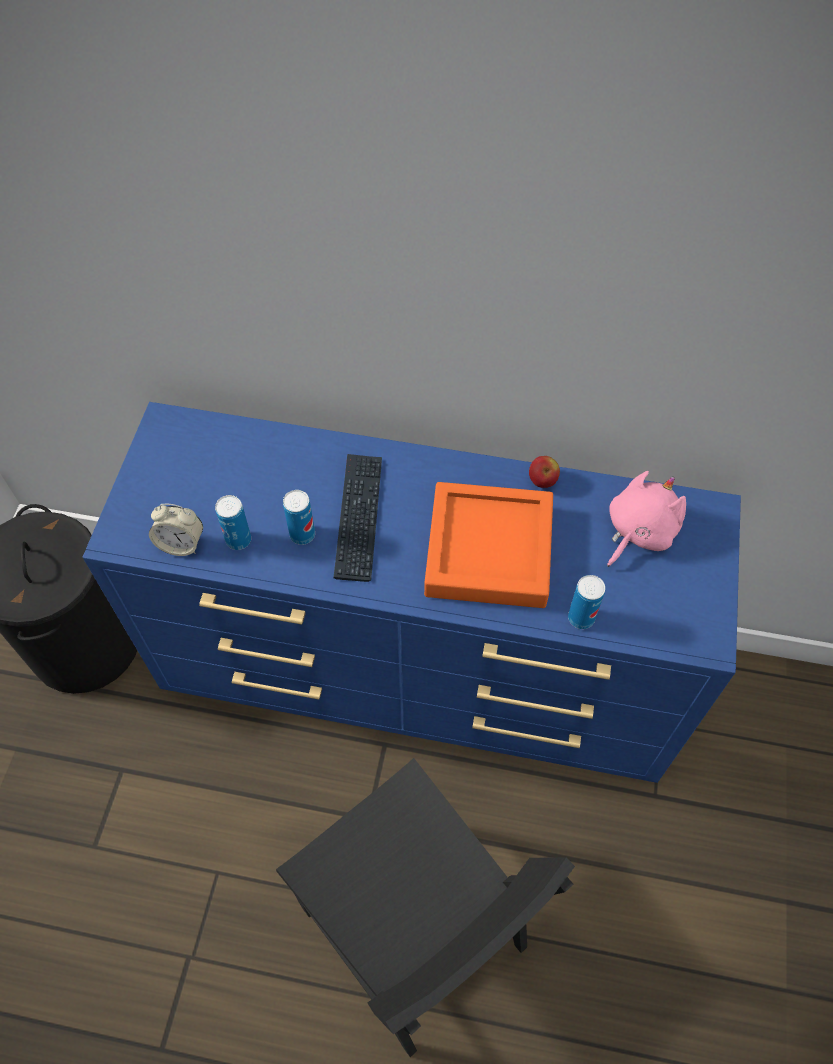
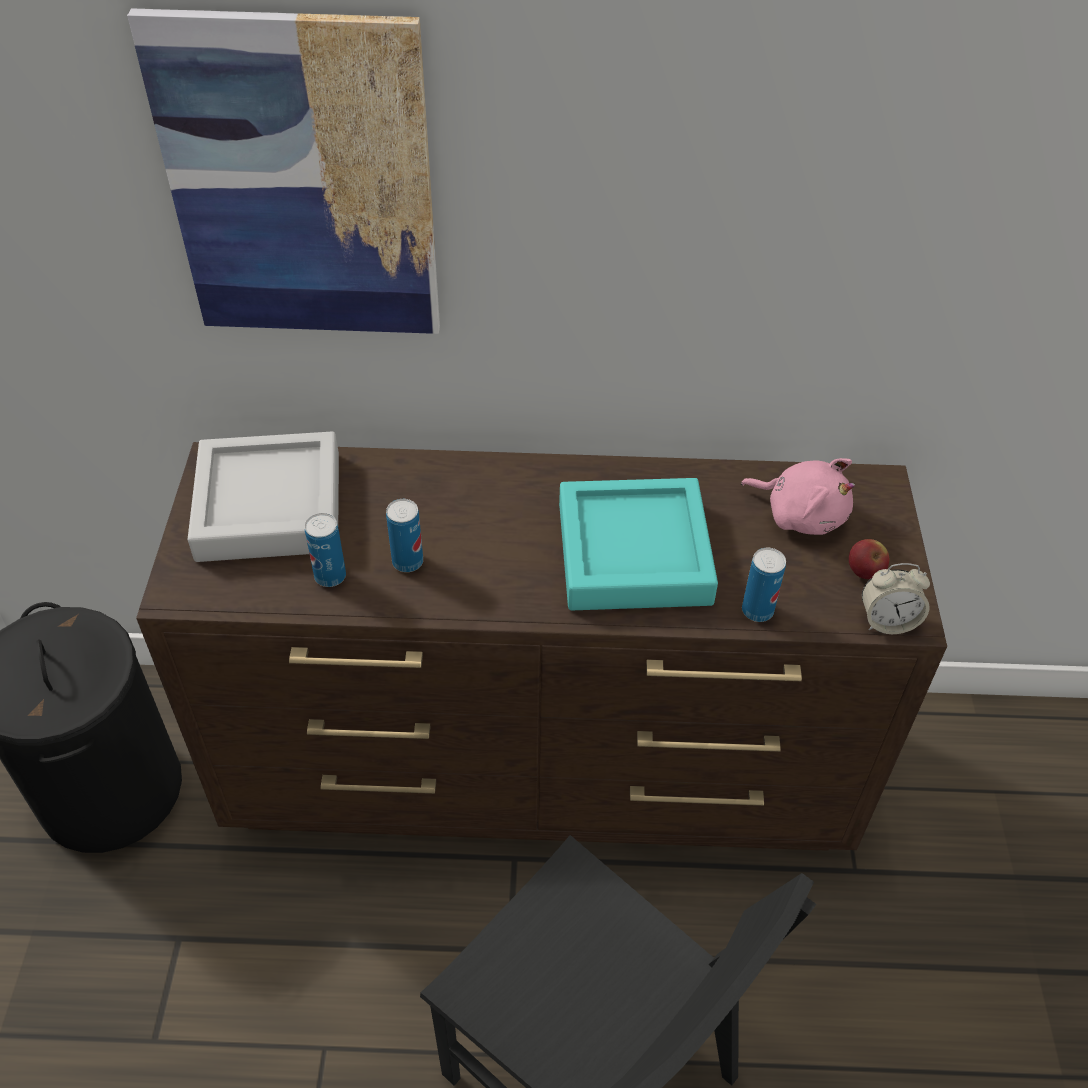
camera: 10 degrees left, 10 degrees down
(181, 544) = (260, 588): alarm clock -> alarm clock (887, 621)
(200, 469) = (269, 506): none -> grey tray
(230, 222) = (301, 183): none -> picture
(358, 517) = (472, 536): keyboard -> none
(419, 674) = (543, 770): blue dresser -> brown dresser
(488, 551) = (633, 553): orange tray -> turquoise tray
(542, 481) = (679, 474): apple -> apple (864, 572)
(638, 531) = (801, 514): pink plush toy -> pink plush toy turned 90 degrees clockwise

